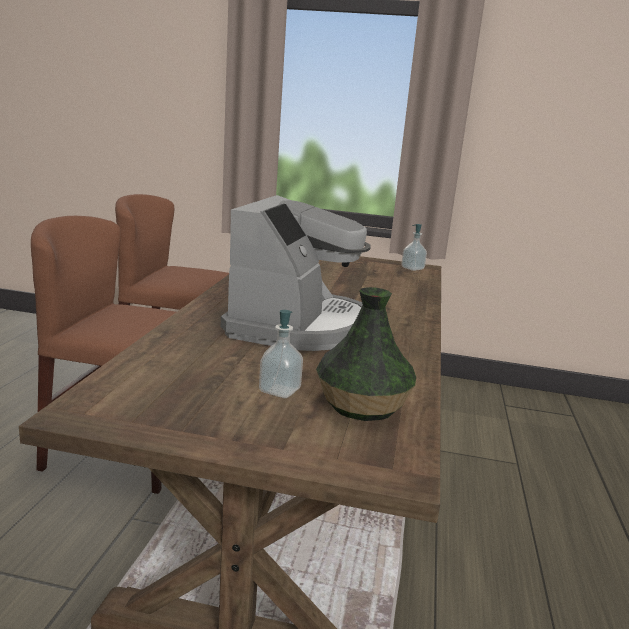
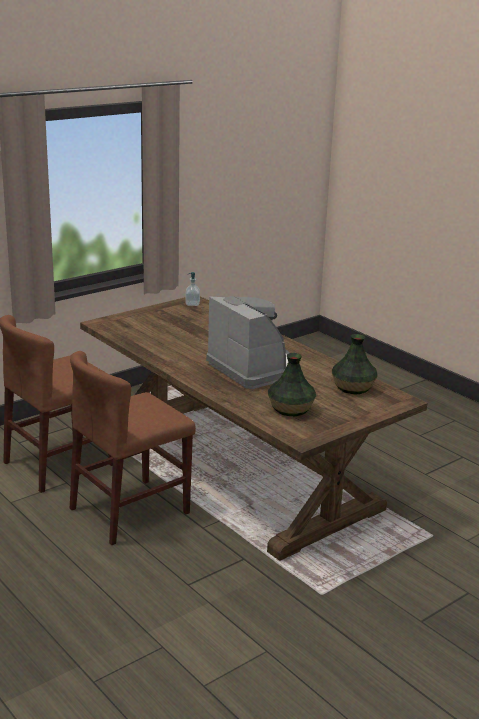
camera: 50 degrees left, 5 degrees up
(197, 376) = (291, 409): none -> vase
(279, 390) = (323, 397): soap dispenser -> none

